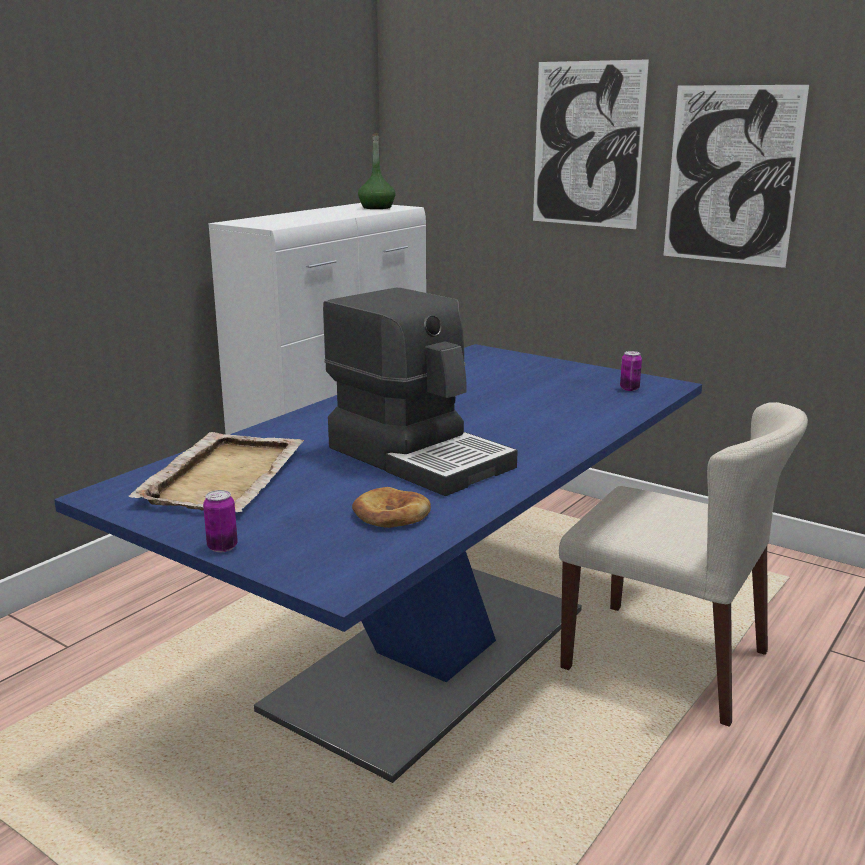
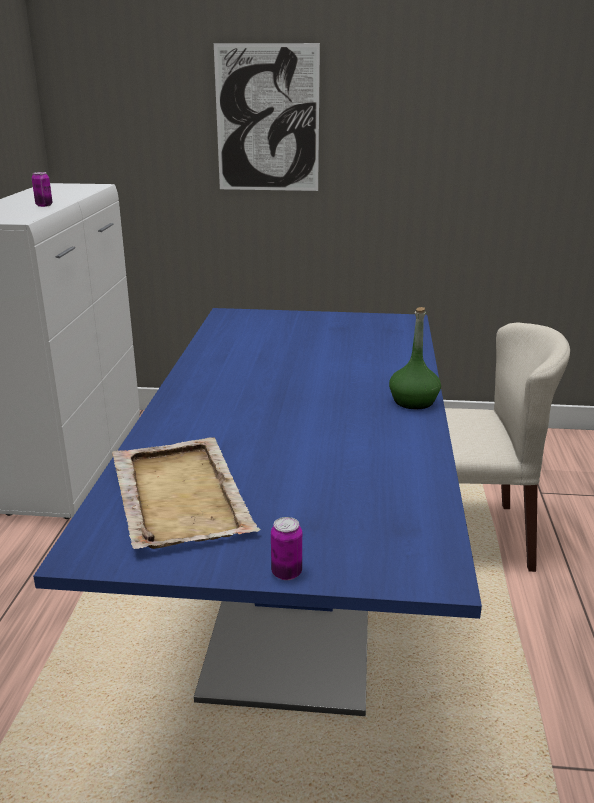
camera: 30 degrees left, 5 degrees up
(376, 207) = (73, 188): green bottle -> green bottle (413, 401)
(391, 514) = (377, 491): bread -> none
(420, 456) = (322, 427): coffee machine -> none
(629, 388) = (386, 328): can -> can (44, 205)
(731, 176) = (397, 142): picture -> none

